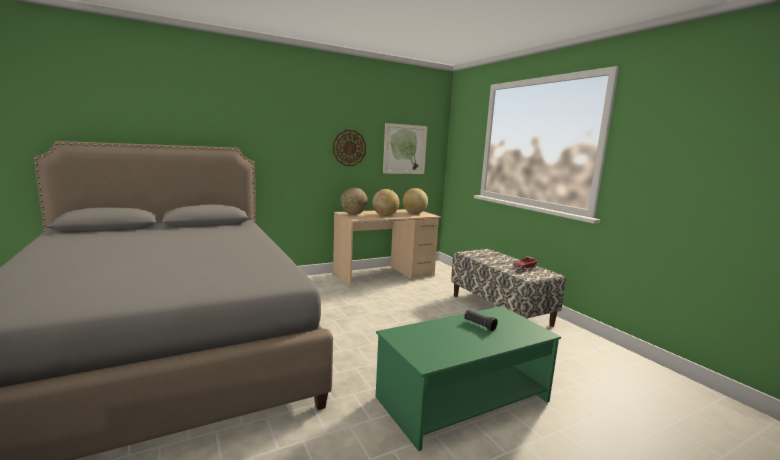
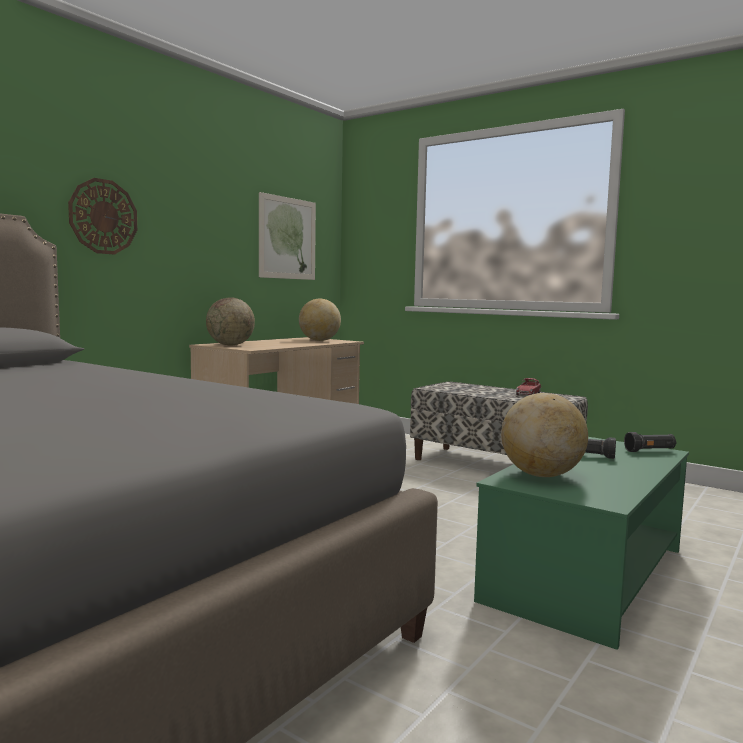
camera: 25 degrees left, 5 degrees down
(349, 148) = (208, 231): wall clock -> wall clock (103, 216)
(385, 215) = (284, 344): globe -> globe (542, 475)
(531, 330) = (650, 451): none -> black flashlight

